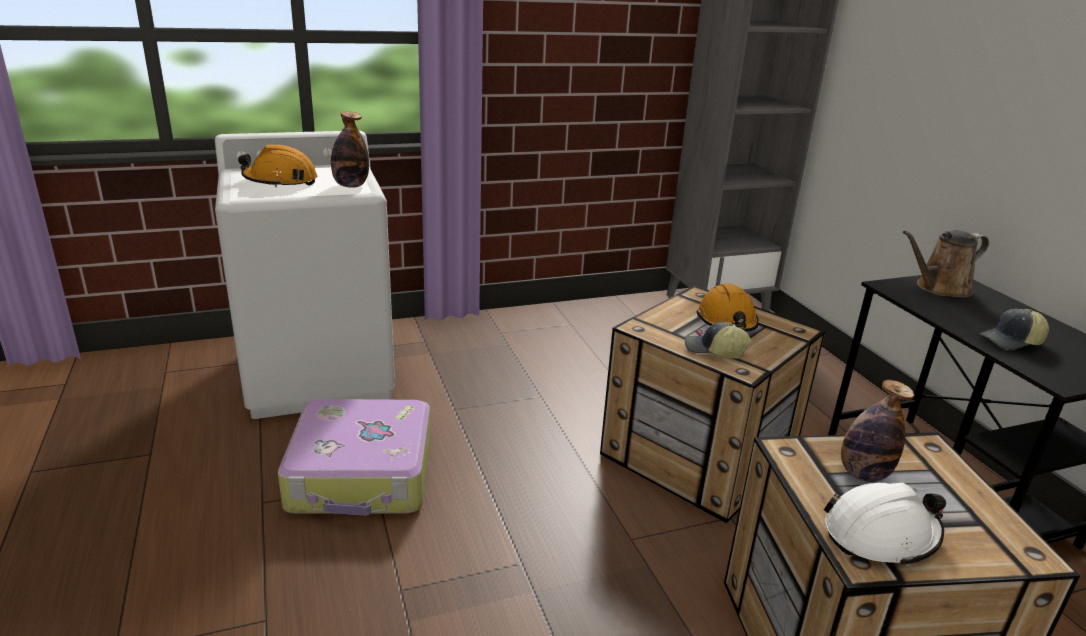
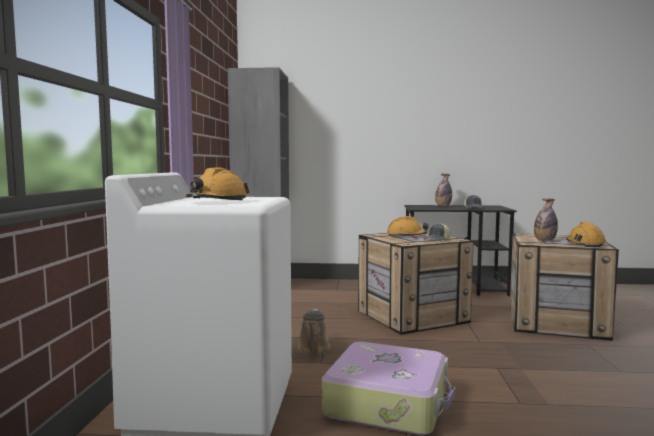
camera: 65 degrees left, 20 degrees down
(351, 185) = (256, 197): bottle -> bottle (443, 206)
(880, 535) = (585, 244): white hard hat -> orange hard hat
(939, 288) = (422, 206): brown watering can -> brown watering can (314, 350)

